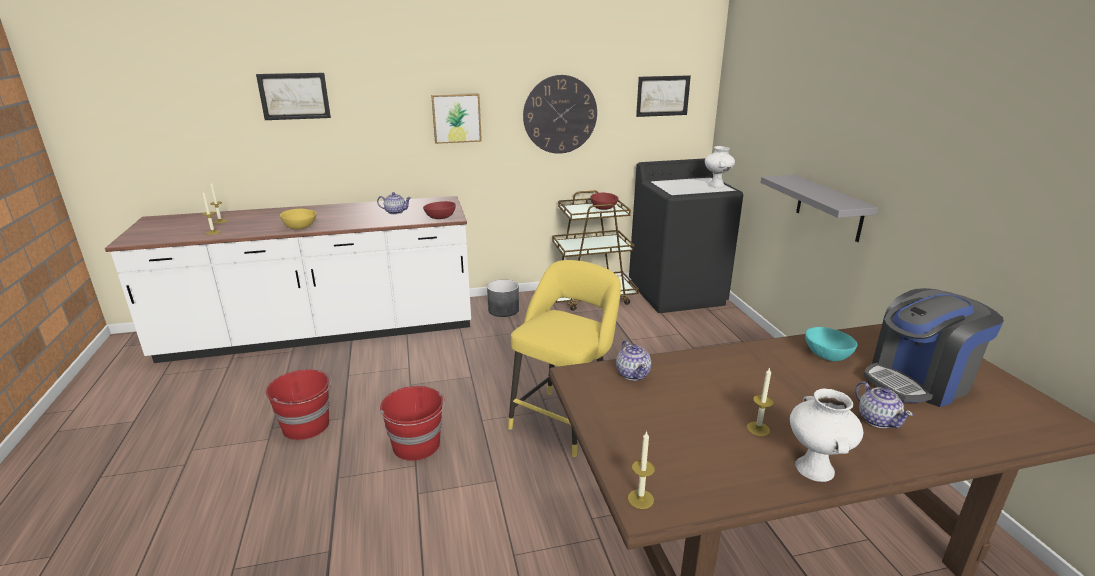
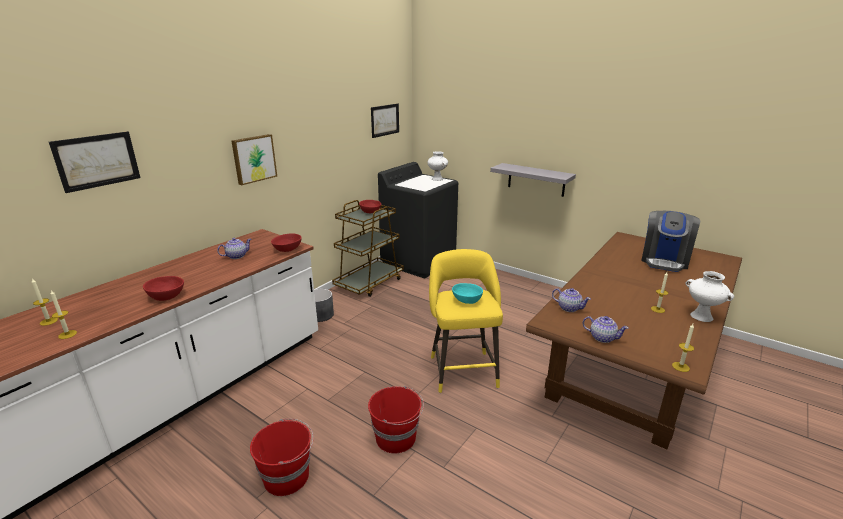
camera: 40 degrees left, 0 degrees up
(299, 227) = (166, 296): yellow bowl -> red bowl
(560, 114) = (326, 144): wall clock -> none
(827, 355) = (619, 262): turquoise bowl -> turquoise bowl (467, 300)
(877, 420) = (682, 284): teapot -> teapot (602, 337)

